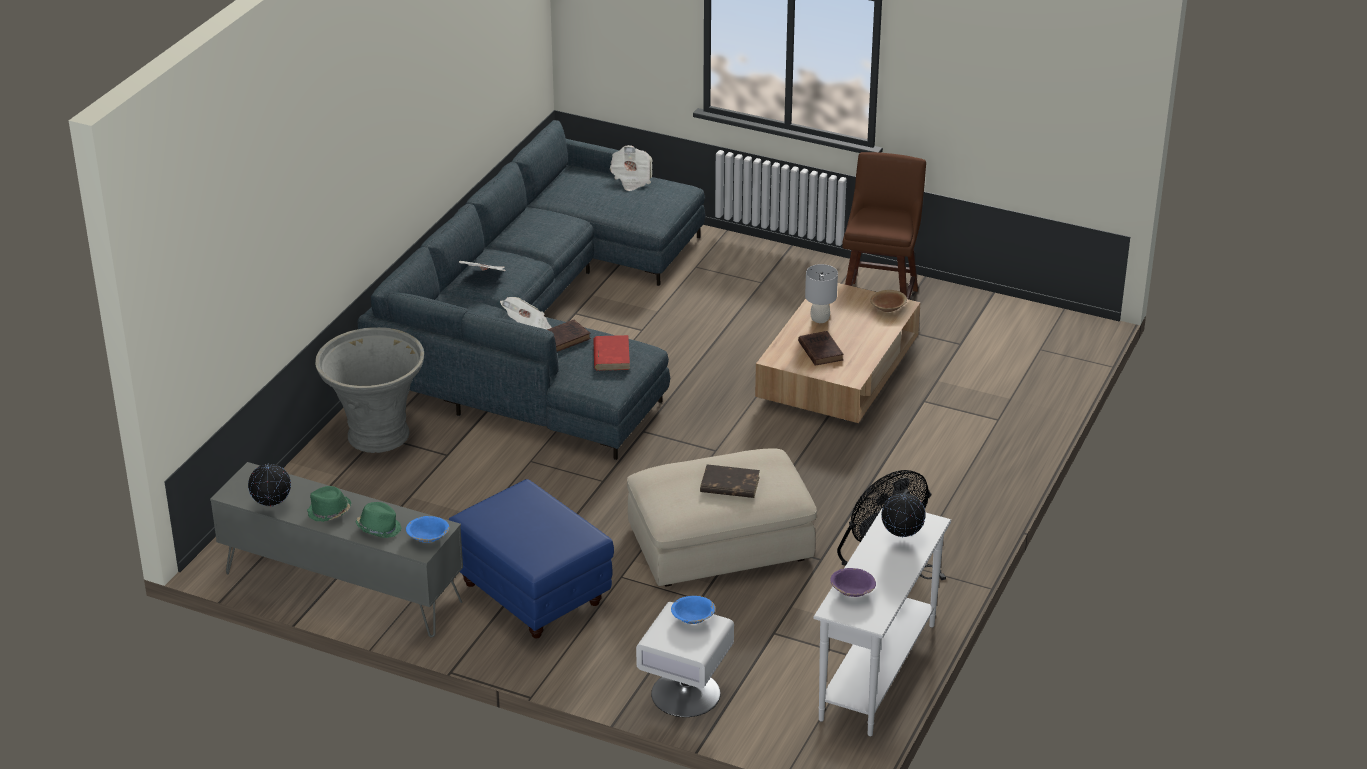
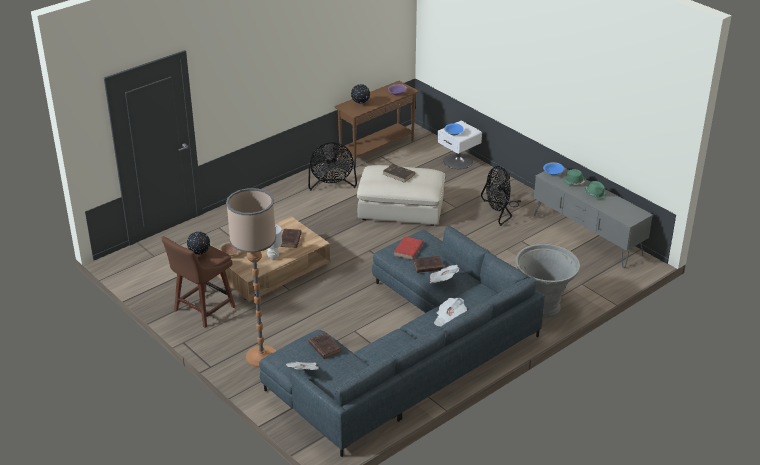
camera: 155 degrees left, 0 degrees up
(272, 506) = (622, 203): globe -> globe (199, 255)
(531, 594) = (500, 211): blue ottoman -> black fan
(630, 208) = (324, 347): none -> brown book
(740, 269) = (261, 357): none -> floor lamp
(878, 673) = (377, 149): white console table -> brown console table

